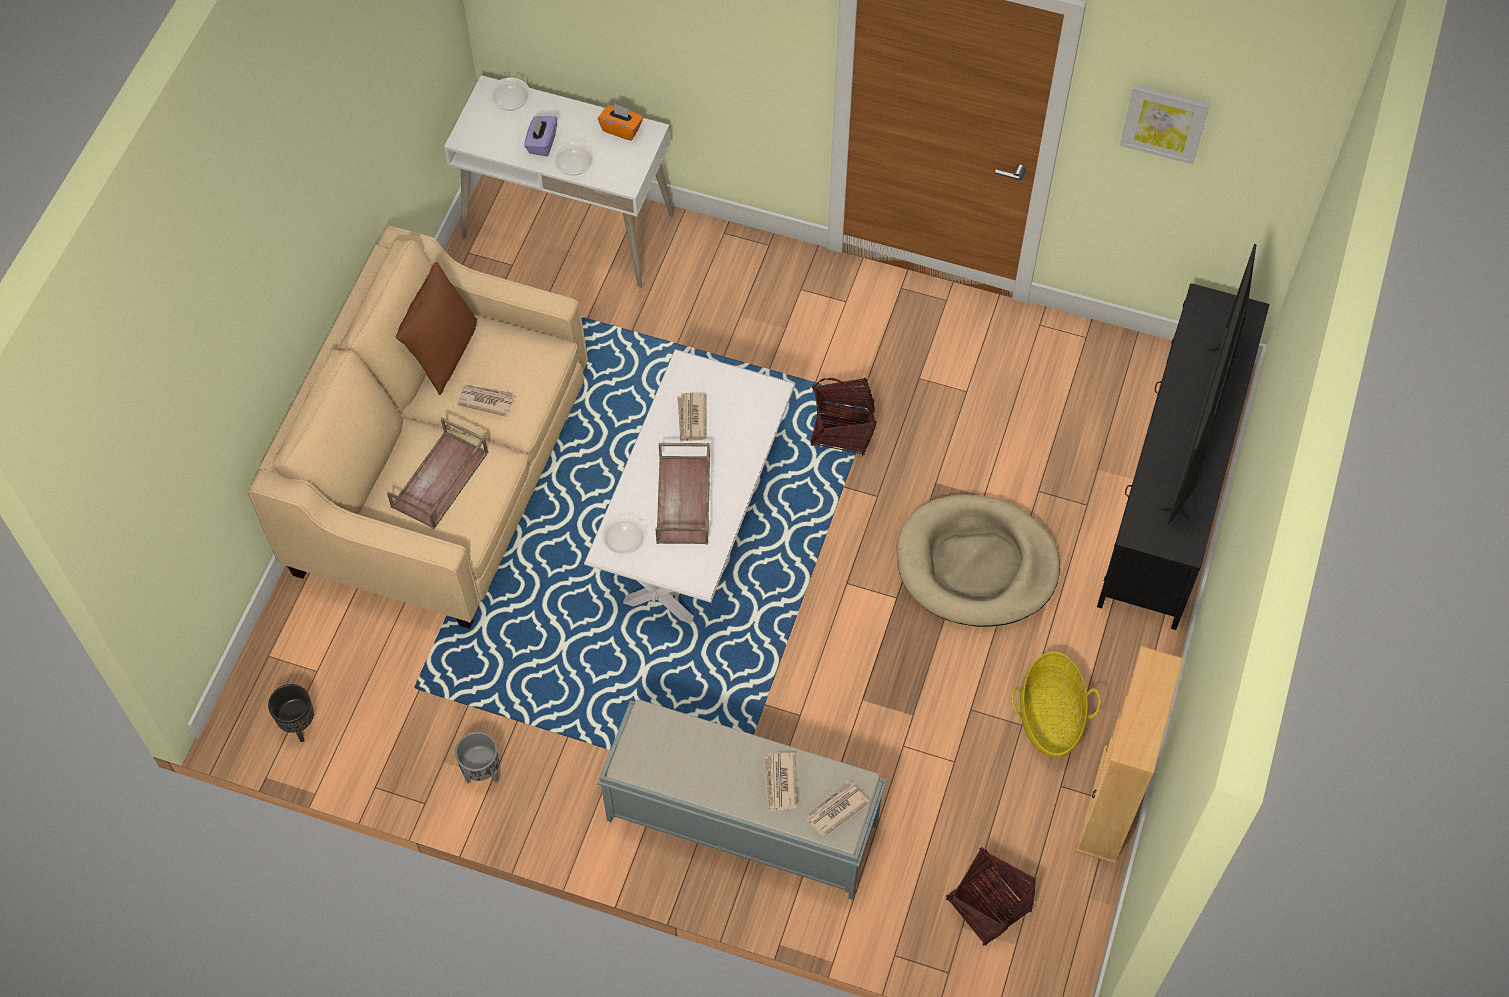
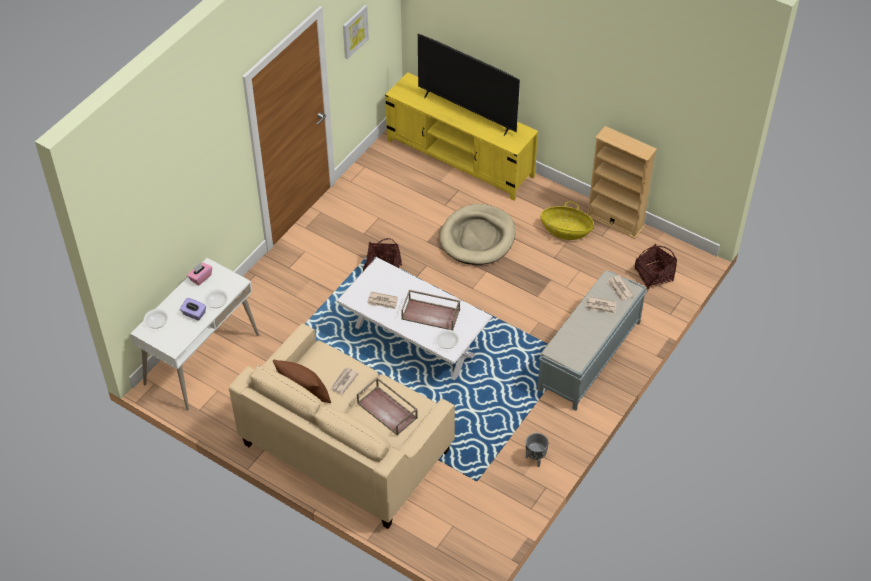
camera: 75 degrees left, 10 degrees down
(300, 725) = (484, 538): black planter -> none
(621, 129) = (200, 278): orange tissue box -> pink tissue box
(1171, 488) = (460, 158): black tv stand -> yellow tv stand

